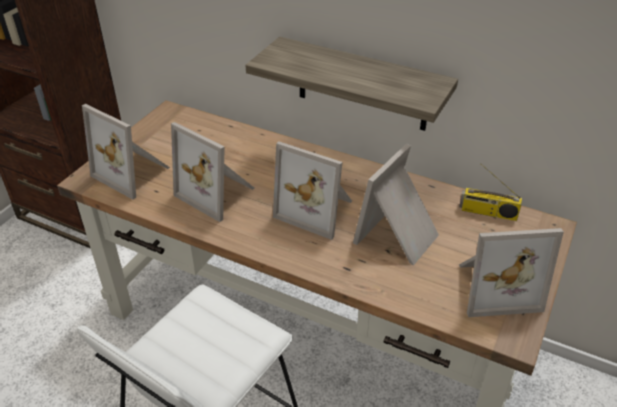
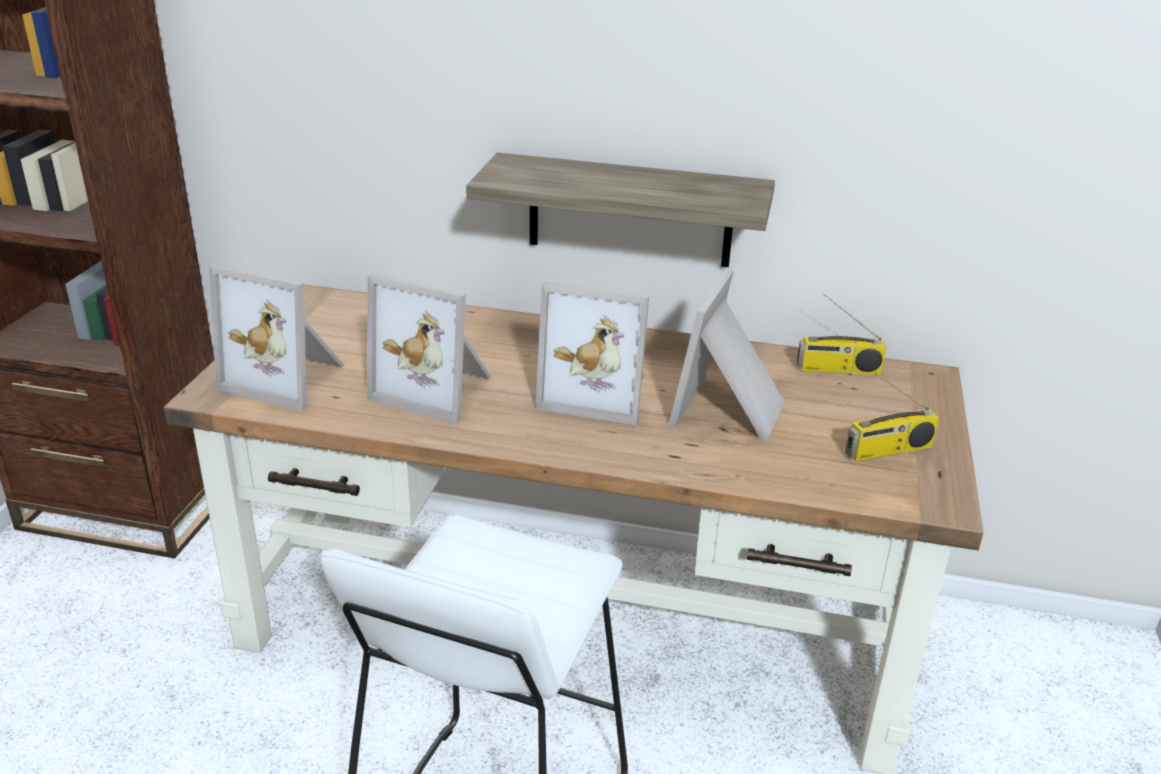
camera: 15 degrees left, 10 degrees down
(495, 286) = (888, 450): picture frame -> radio

